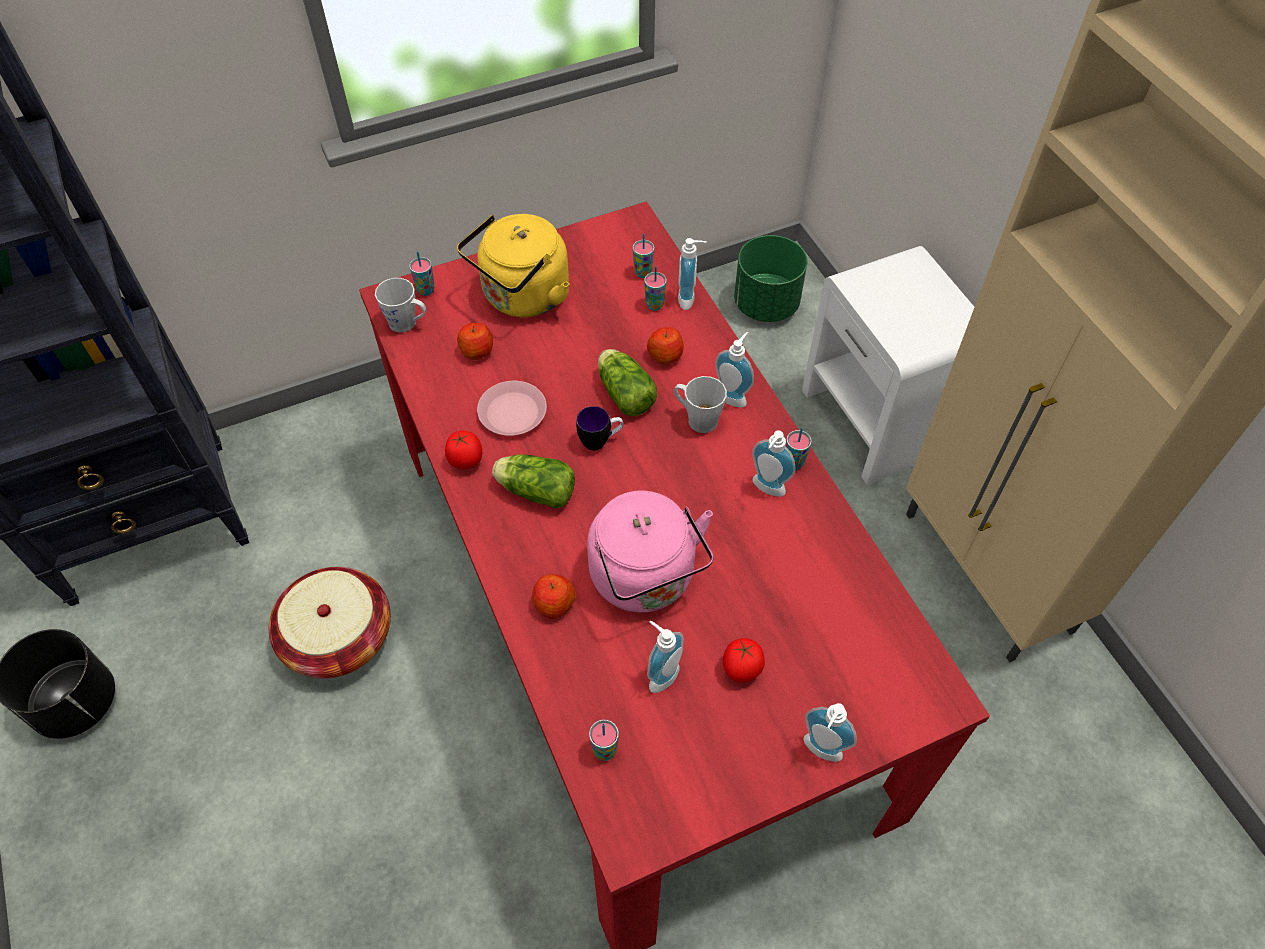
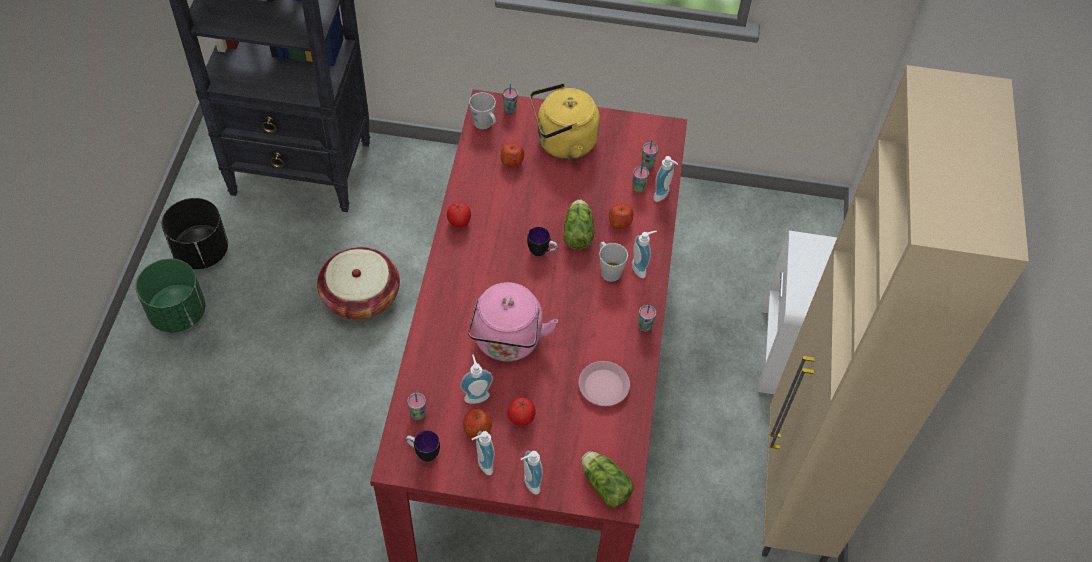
camera: 30 degrees right, 0 degrees up
(512, 412) = (505, 208): pink plate -> pink plate (603, 386)
(534, 490) = (484, 259): lettuce -> lettuce (603, 483)
(554, 604) = (448, 326): apple -> apple (477, 428)
(653, 800) = (423, 453): none -> mug
(766, 304) = (784, 233): green planter -> green planter (178, 312)
(766, 489) = (616, 332): soap dispenser -> soap dispenser (482, 465)

